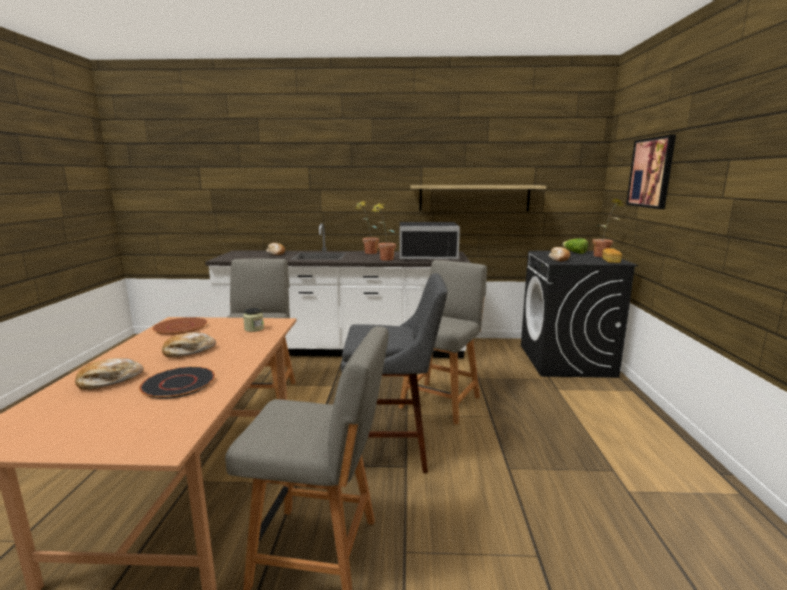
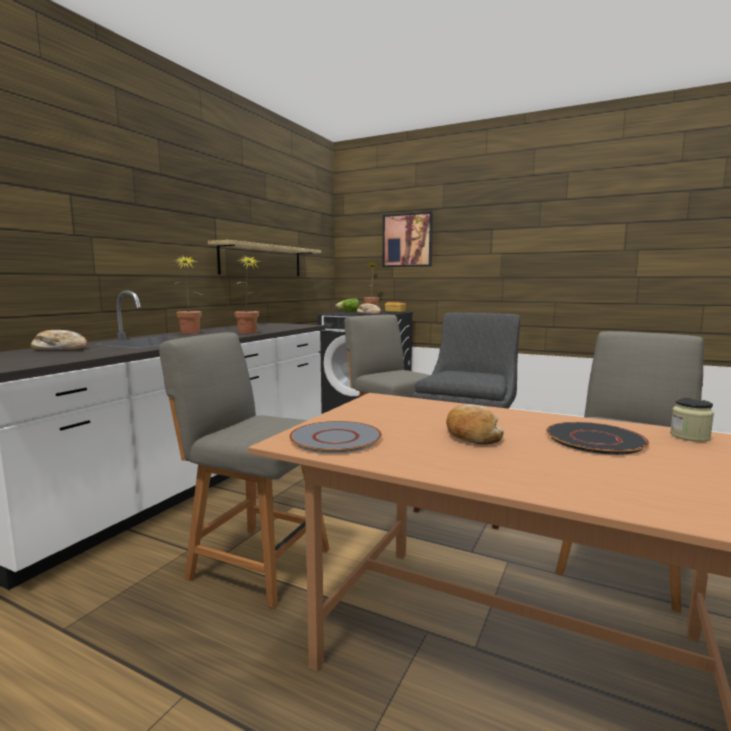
camera: 65 degrees left, 5 degrees down
(109, 381) = (584, 473): bread -> none
(181, 327) = (335, 438): brown plate -> grey plate
(254, 329) = (396, 407): jar -> jar (689, 436)
(427, 256) = (263, 327): black microwave -> none

